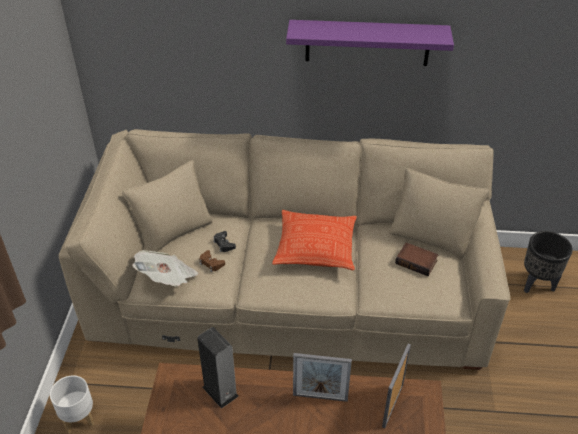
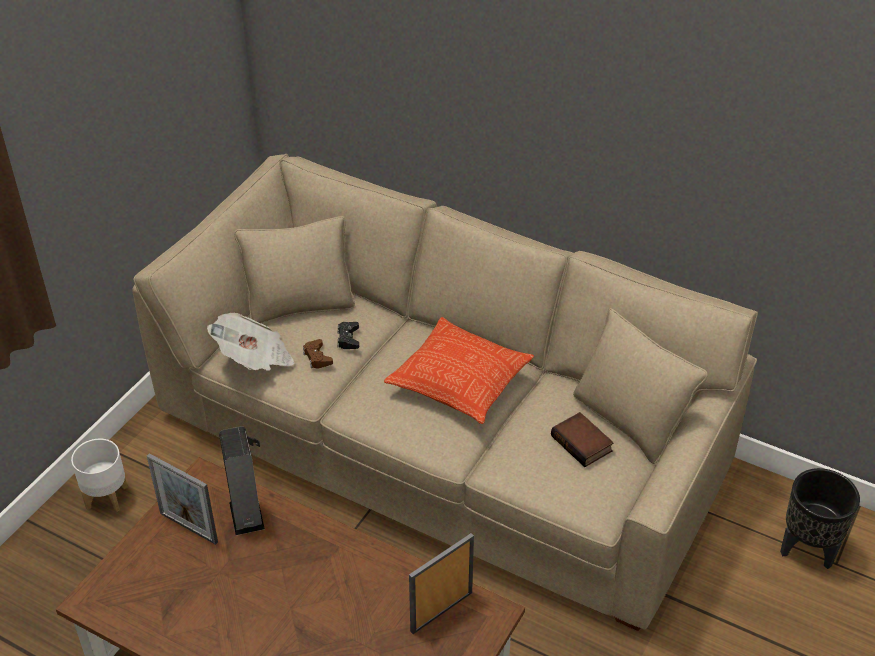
camera: 25 degrees right, 0 degrees up
(320, 397) = (358, 567): picture frame -> picture frame (188, 528)
(367, 42) = (601, 117): purple shelf -> none

